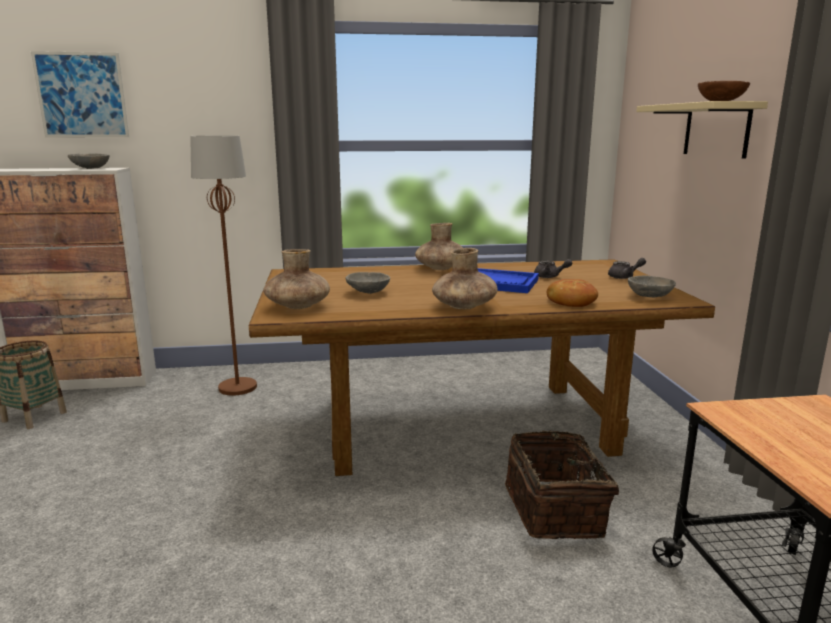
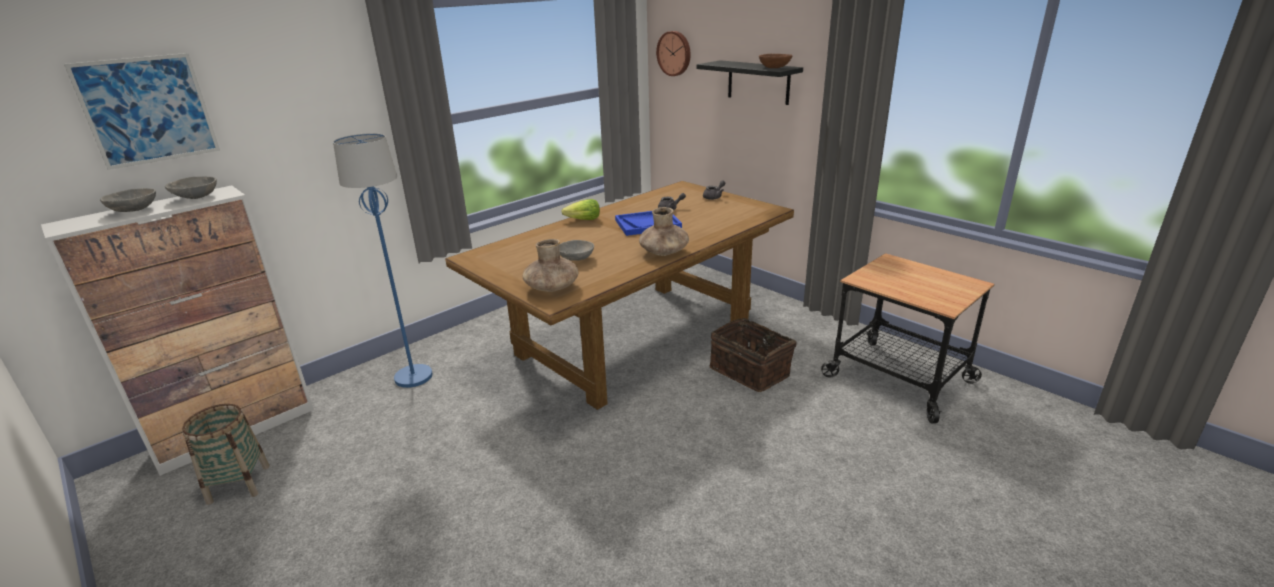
camera: 35 degrees left, 10 degrees up
(238, 387) = (413, 376): brown floor lamp -> blue floor lamp
(440, 268) = (583, 220): brown vase -> lettuce
(571, 302) = (718, 228): bread -> none
(642, 104) = (674, 53): none -> wall clock
(650, 296) = (753, 211): grey bowl -> grey bowl (134, 210)
(716, 130) = (758, 82): beige shelf -> black shelf

